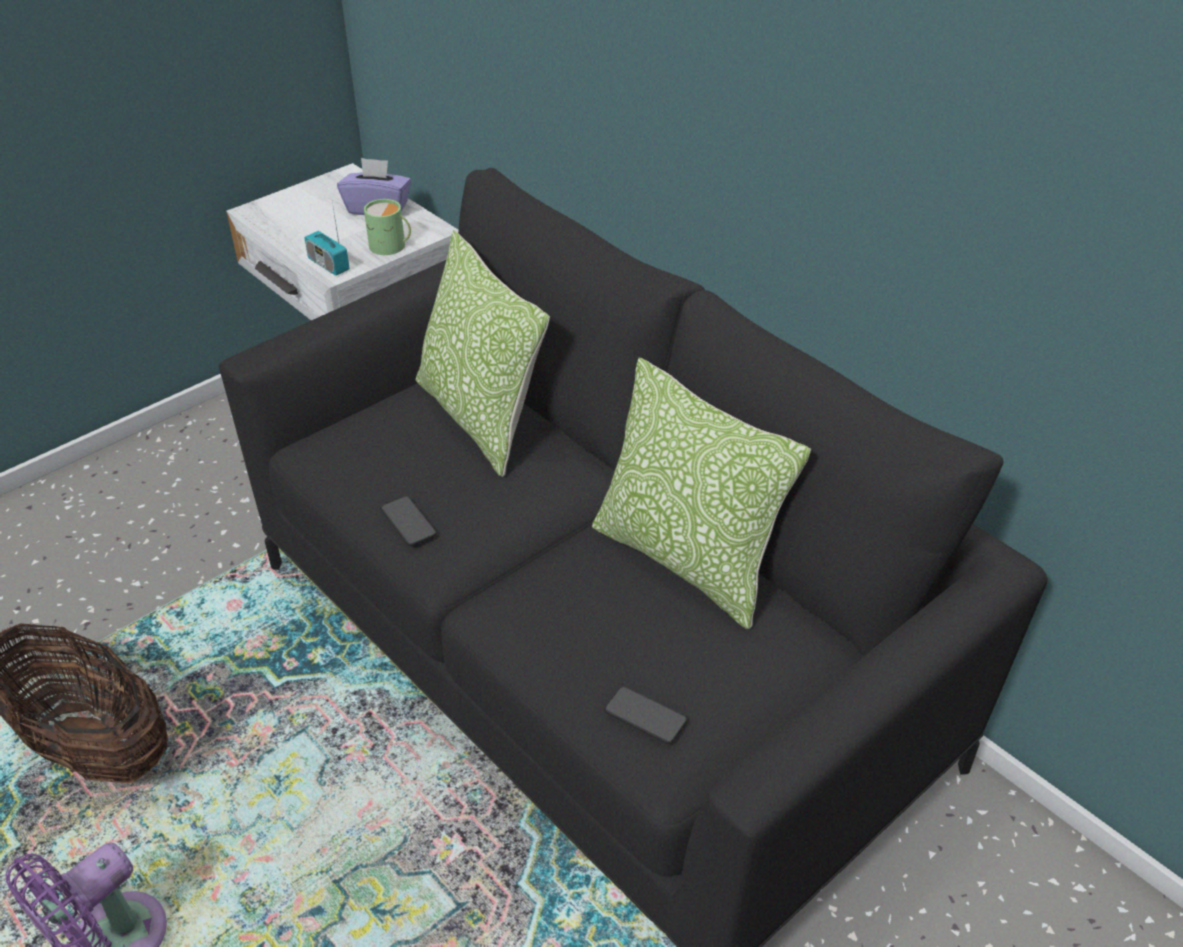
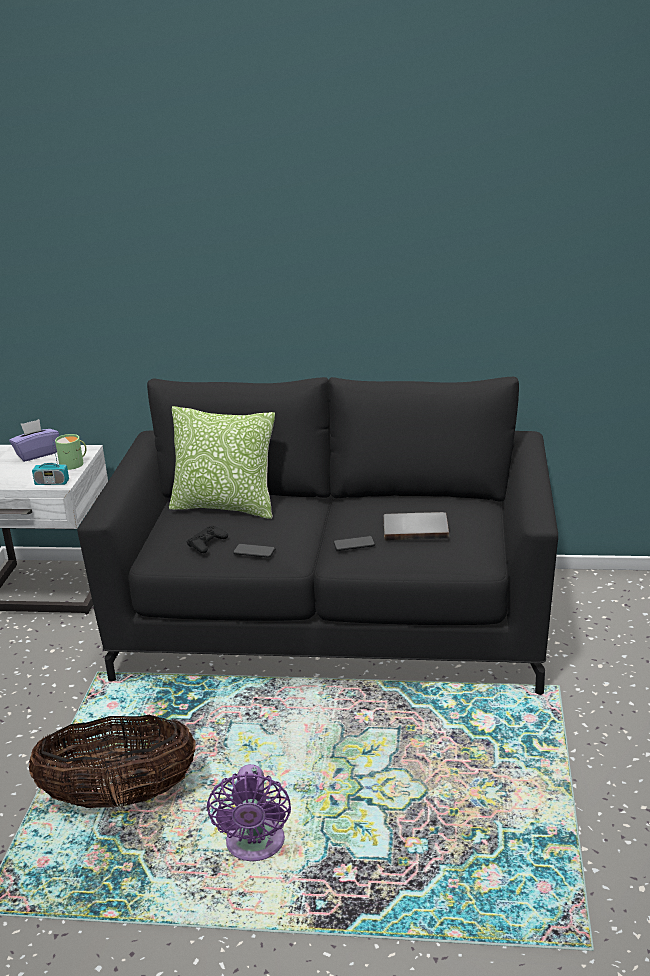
camera: 40 degrees left, 15 degrees down
(377, 469) = (207, 543): none -> black game controller
(645, 716) = (453, 551): phone -> phone (354, 544)
(651, 629) = (415, 528): none -> grey book
(686, 561) = (394, 505): pillow -> none

